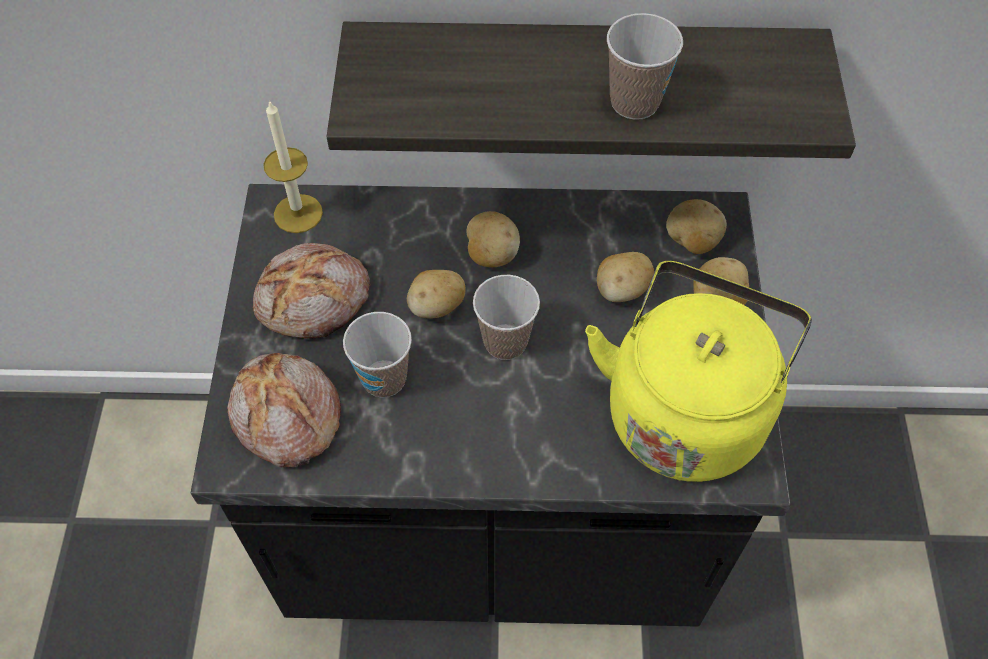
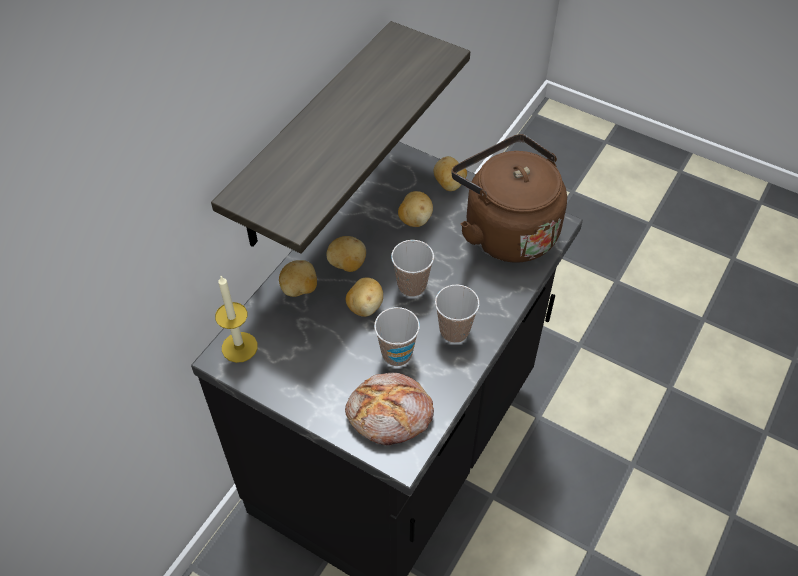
camera: 60 degrees left, 5 degrees down
(315, 301) = (315, 365): bread -> none
(634, 102) = (381, 110): cup -> cup (454, 331)
(686, 409) = (505, 230): yellow kettle -> brown kettle
(691, 241) = (405, 175): potato -> potato (299, 289)

